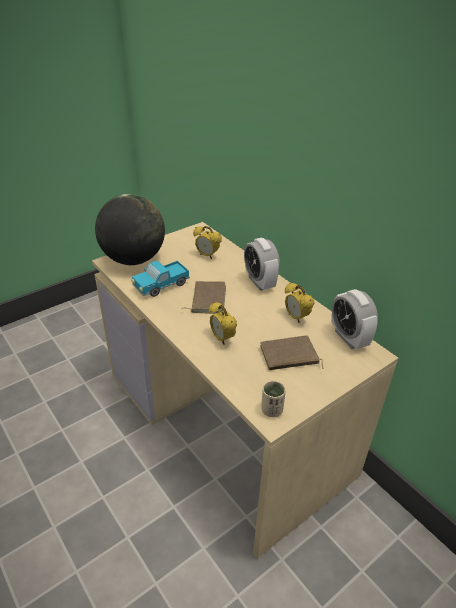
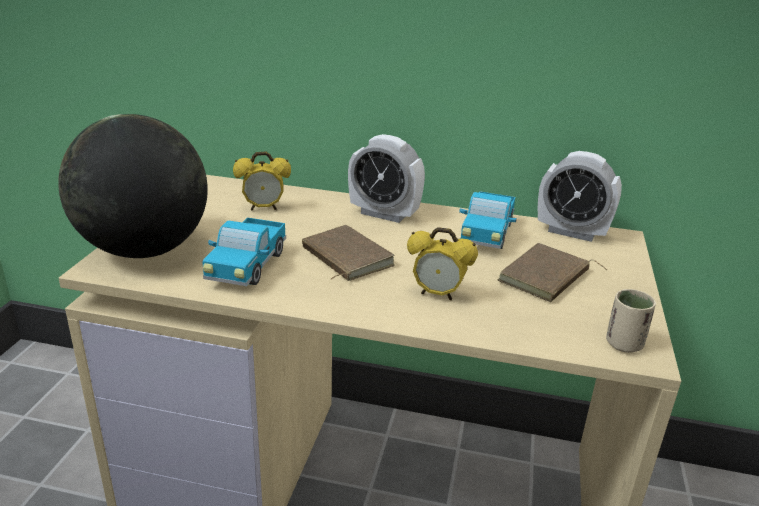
camera: 40 degrees left, 10 degrees down
(296, 317) = (486, 234): alarm clock -> toy truck

